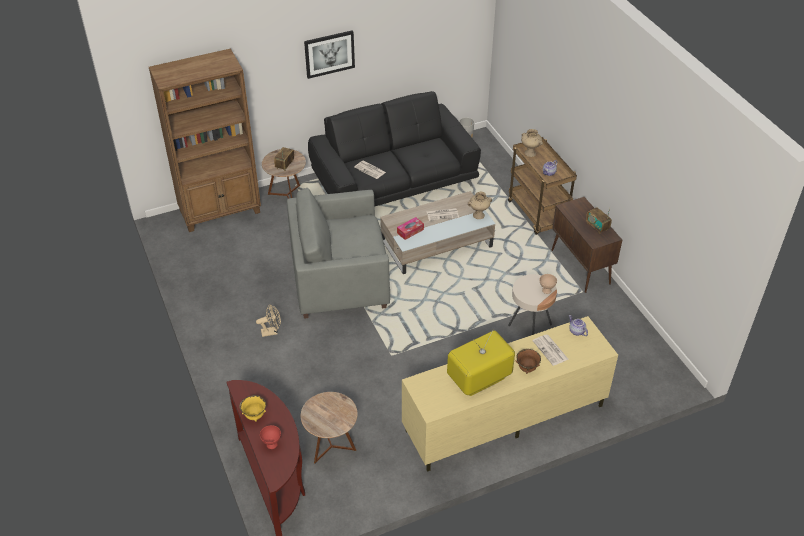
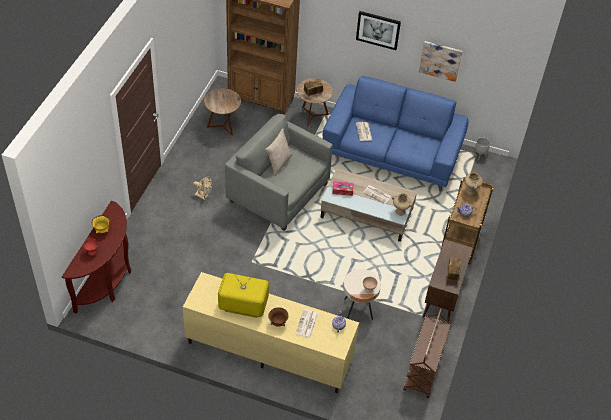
camera: 40 degrees right, 5 degrees up
(331, 447) = (156, 287): brown side table -> brown side table (223, 126)
(335, 241) = (279, 163): none -> beige pillow
(394, 181) = (392, 152): black sofa -> blue sofa
(402, 54) = (440, 60): none -> picture
(639, 333) = (423, 370): none -> brown cart

